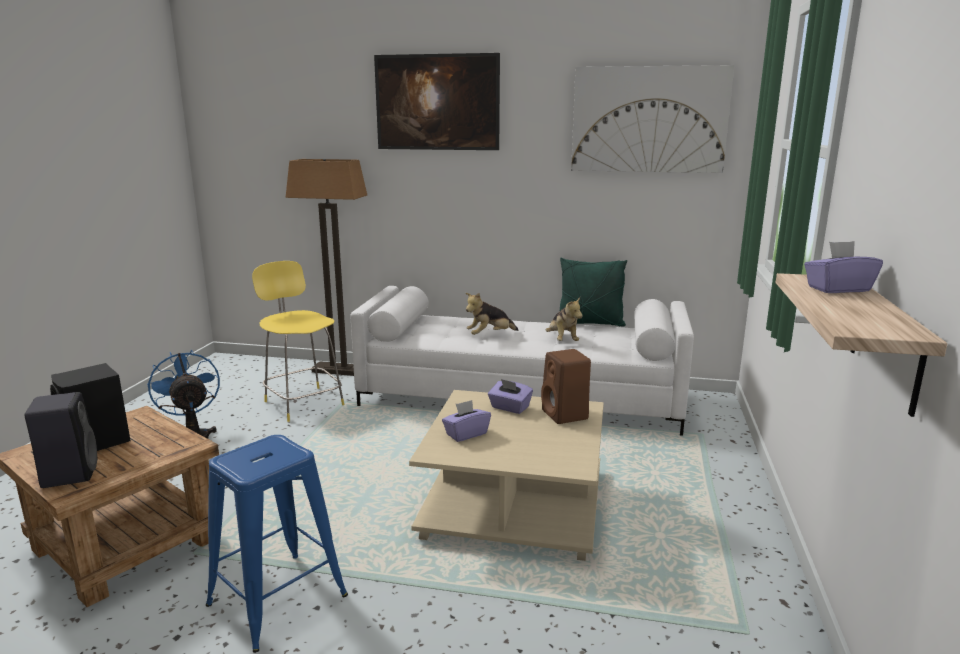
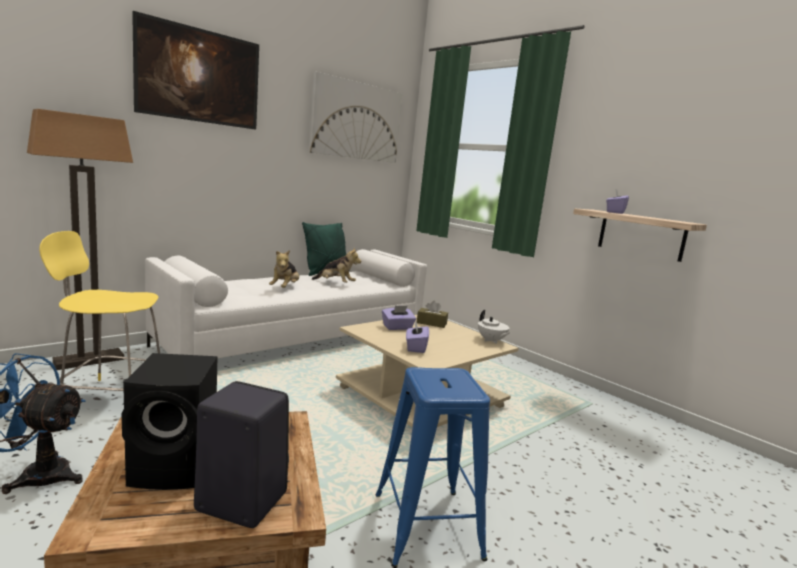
camera: 55 degrees left, 5 degrees down
(566, 415) = (431, 323): brown speaker -> brown tissue box
(581, 459) = (491, 341): none -> white teapot

